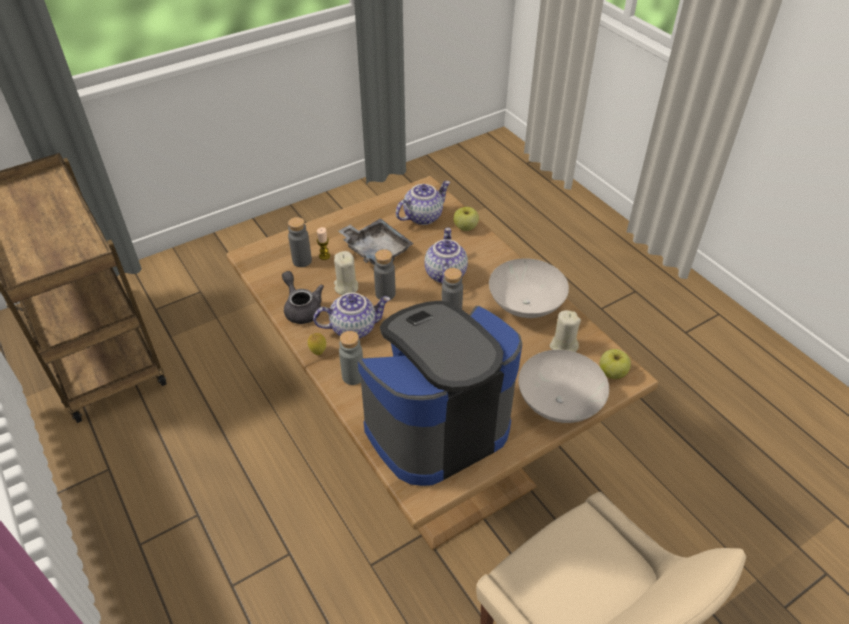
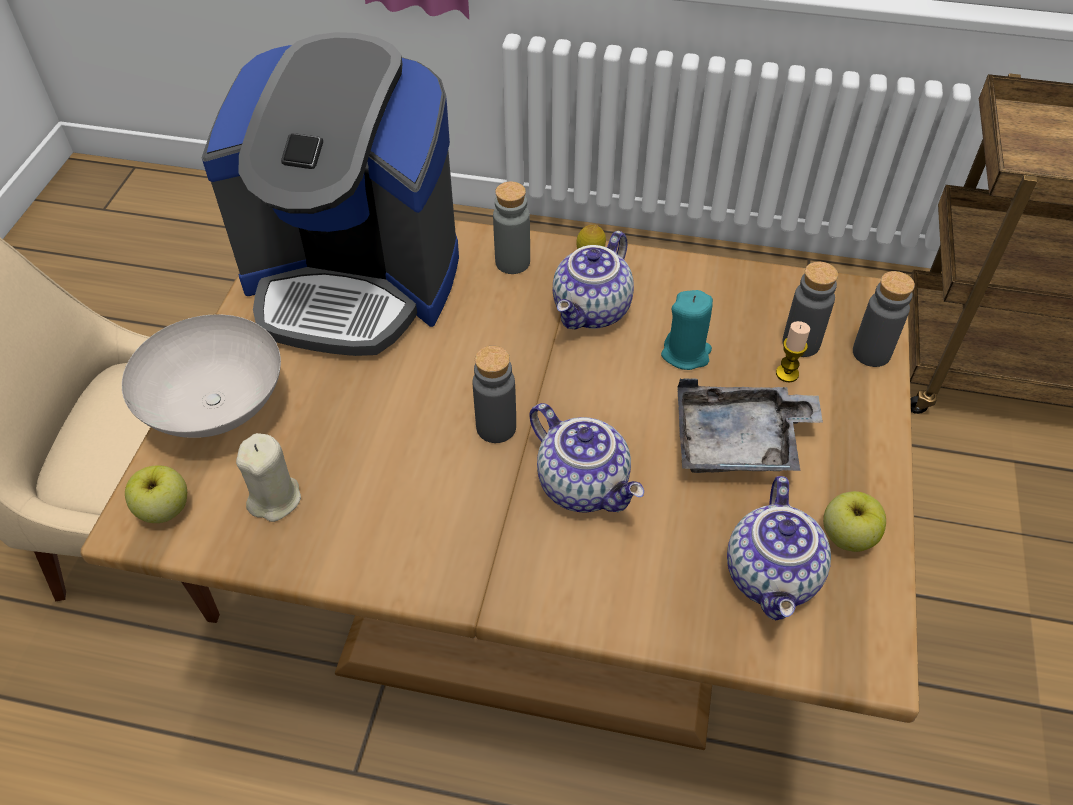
camera: 135 degrees right, 5 degrees up
(301, 308) = (690, 286): grey teapot -> none
(346, 287) = (686, 353): beige candle -> turquoise candle
(385, 294) = (622, 384): grey bottle -> grey bottle (871, 353)
(435, 425) = (354, 280): coffee machine -> coffee machine turned 90 degrees clockwise
(465, 228) = (671, 616): apple -> apple (847, 536)
(526, 305) = (396, 529): white bowl -> none

